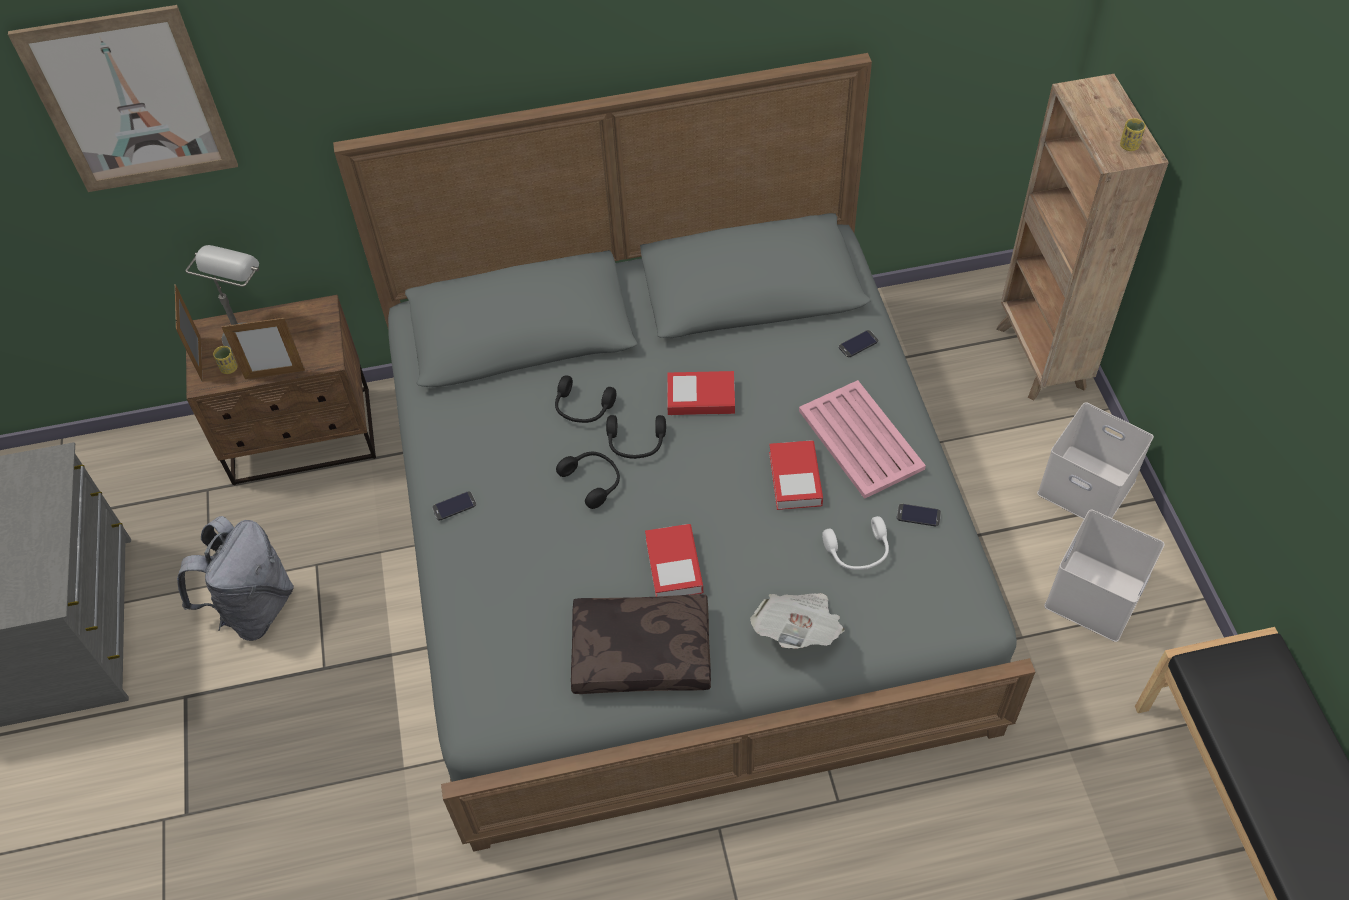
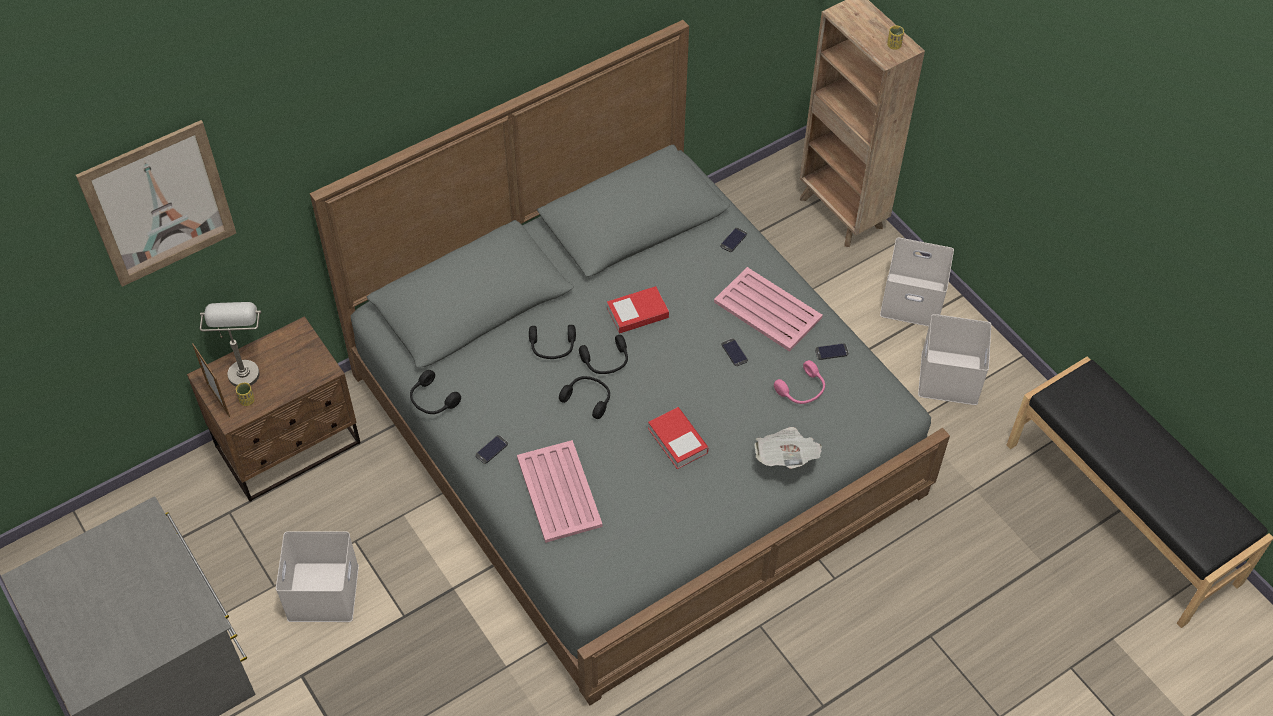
camera: 25 degrees left, 0 degrees up
(254, 608) = (322, 591): grey backpack -> white storage box
(275, 374) = (288, 394): picture frame -> none
(419, 428) = (432, 400): none -> black headphones
(503, 583) = (559, 492): none -> pink tray
(642, 650) = (684, 507): brown pillow -> none
(795, 479) = (734, 352): book -> phone
(858, 552) = (802, 390): white headphones -> pink headphones

